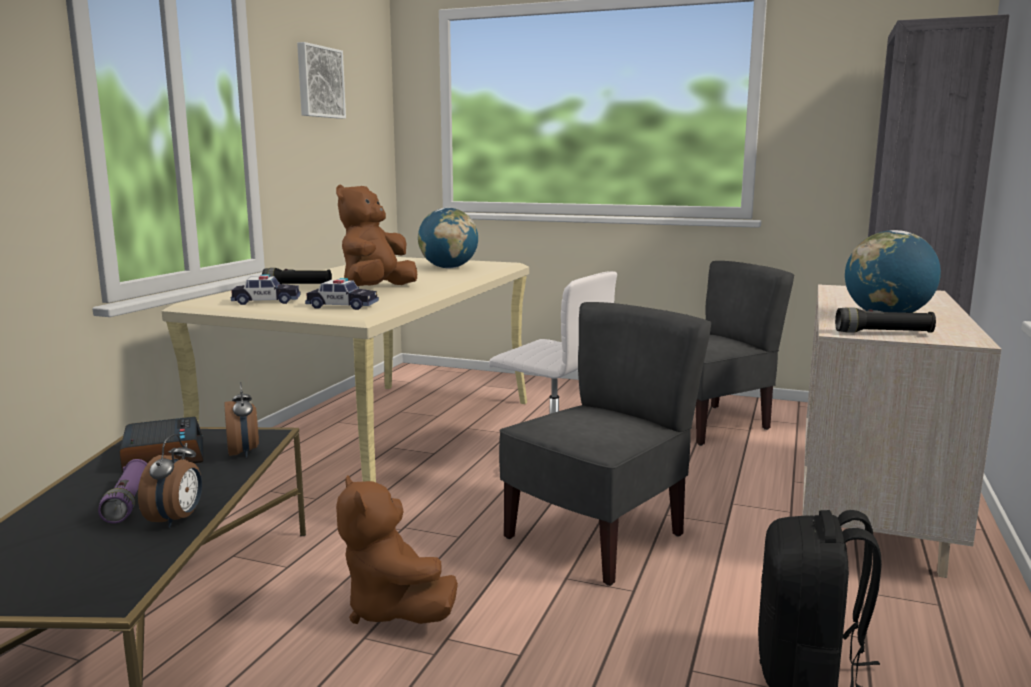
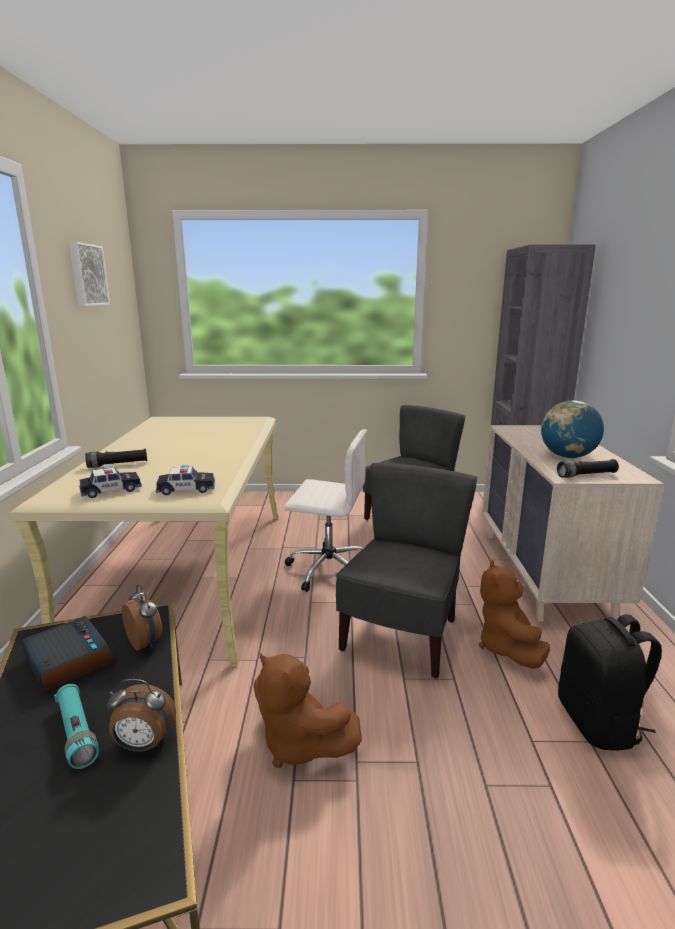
camera: 20 degrees left, 5 degrees up
(127, 502) = (77, 733): purple flashlight -> turquoise flashlight
(177, 520) = (143, 745): alarm clock -> alarm clock turned 105 degrees clockwise
(376, 290) = (193, 463): brown plush toy -> brown plush toy (507, 648)
(448, 268) = (222, 428): globe -> none

